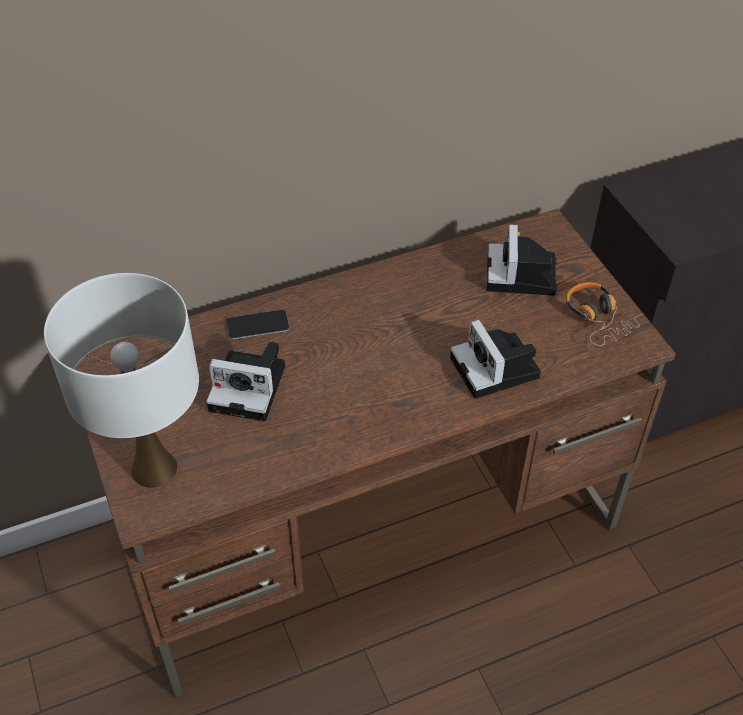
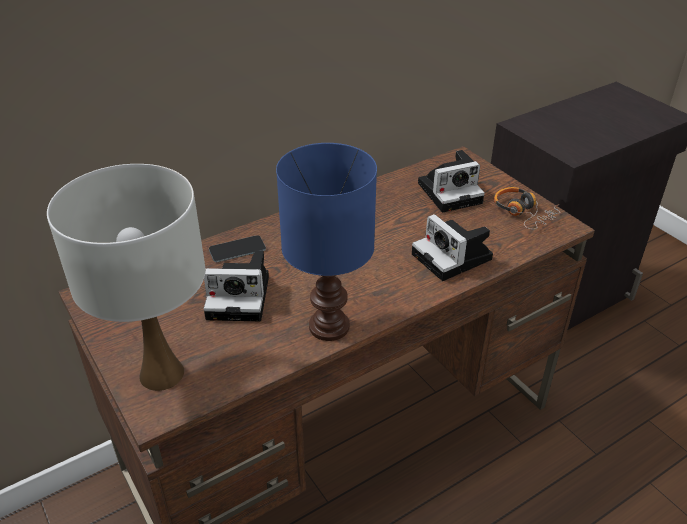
camera: 10 degrees left, 10 degrees down
(338, 438) = (331, 326): none -> blue table lamp
(521, 277) = (451, 192): camera -> camera turned 105 degrees counterclockwise

